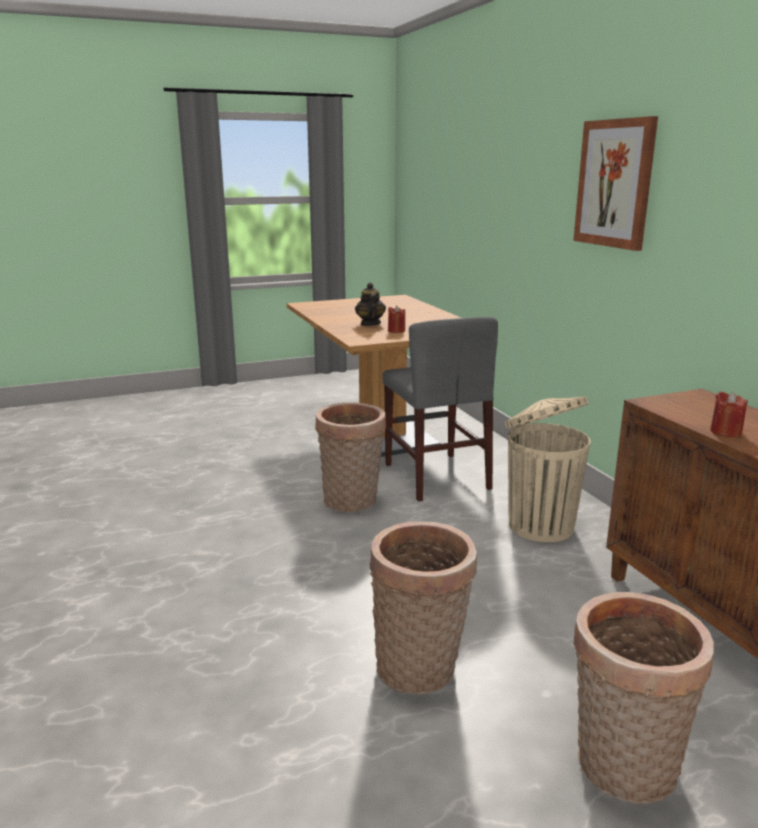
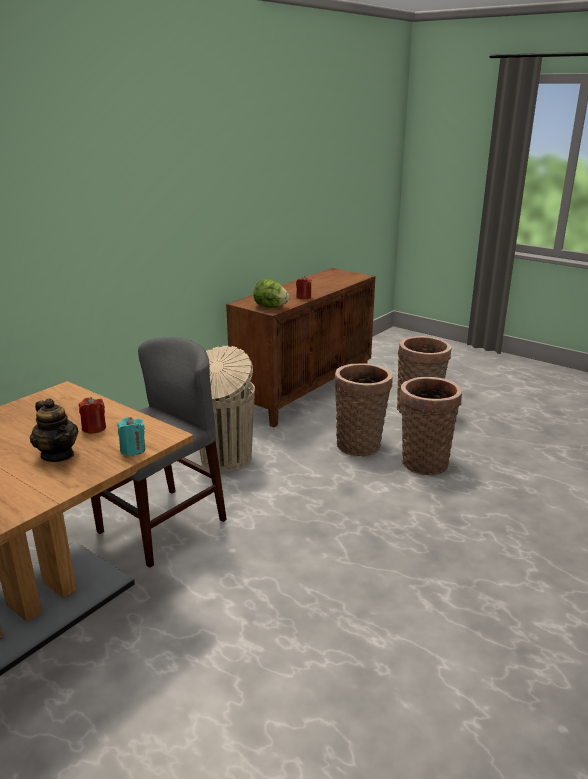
camera: 120 degrees left, 5 degrees up
(350, 334) = (133, 450): none -> turquoise candle
(351, 502) = (258, 556): basket -> basket (360, 444)
(370, 324) = (58, 455): teapot -> teapot turned 90 degrees counterclockwise
(614, 183) = (116, 192): picture -> none
(670, 404) = (270, 307): none -> lettuce

